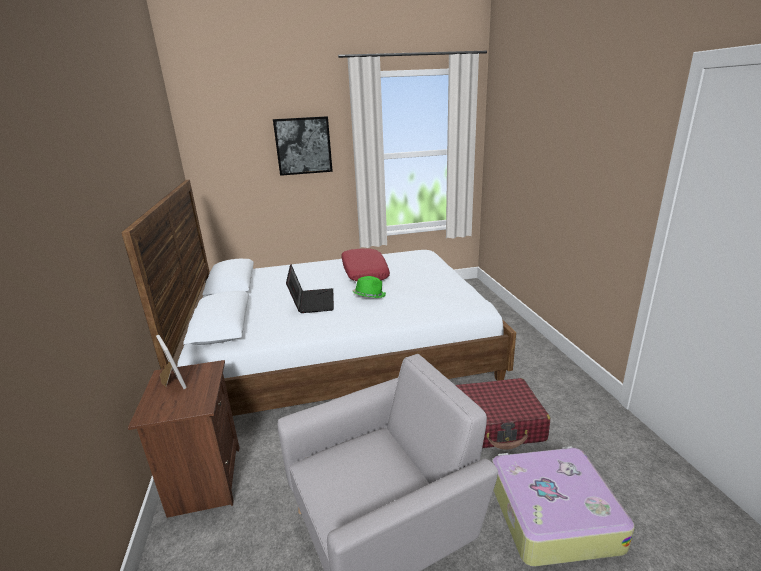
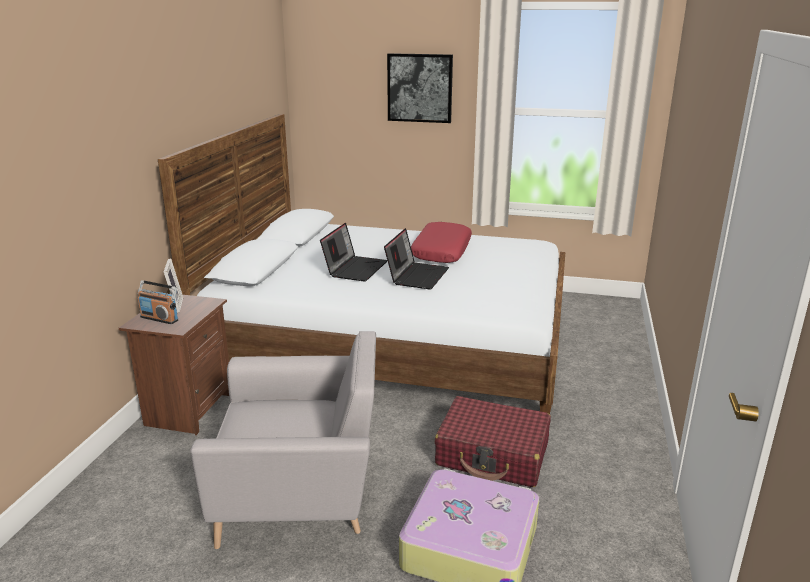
camera: 25 degrees right, 0 degrees up
(170, 401) = (159, 318): none -> radio
(369, 295) = (417, 276): green hat -> laptop

